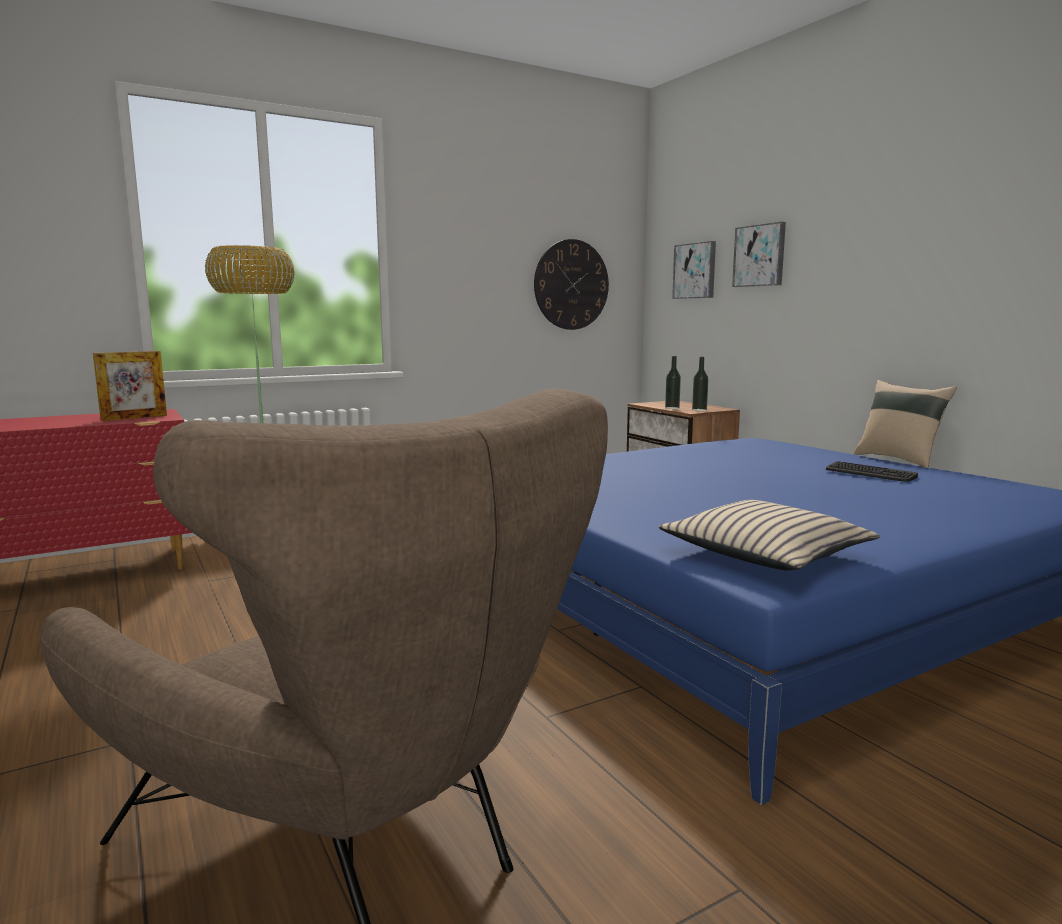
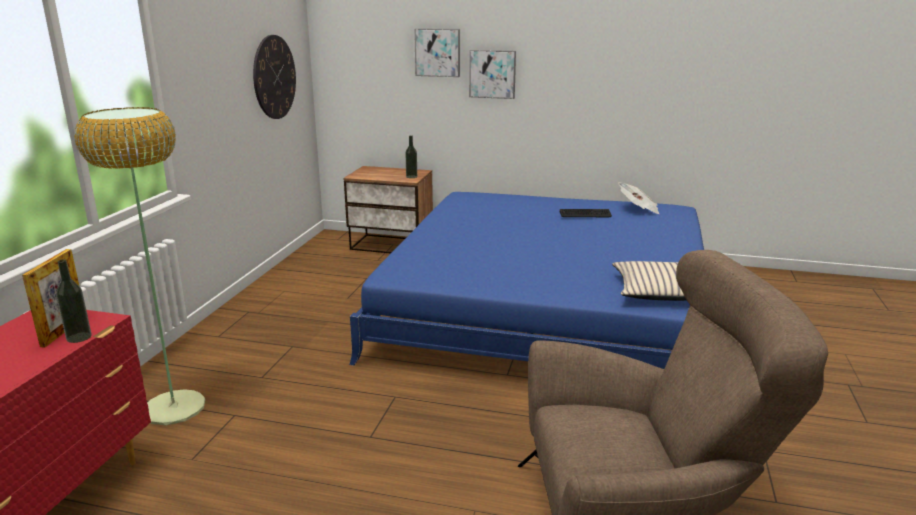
camera: 45 degrees left, 10 degrees up
(672, 408) = (389, 178): bottle -> bottle (79, 337)
(695, 271) = (372, 59): picture -> picture (492, 74)
(899, 459) = (566, 196): beige pillow -> none
(981, 483) = (638, 209): none -> newspaper

